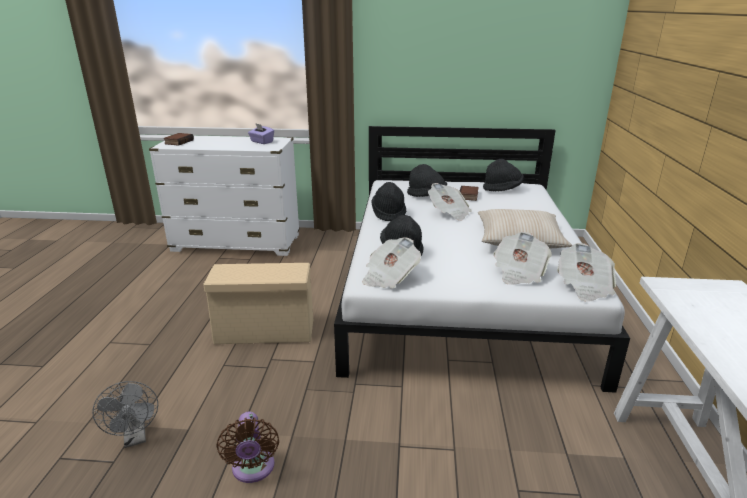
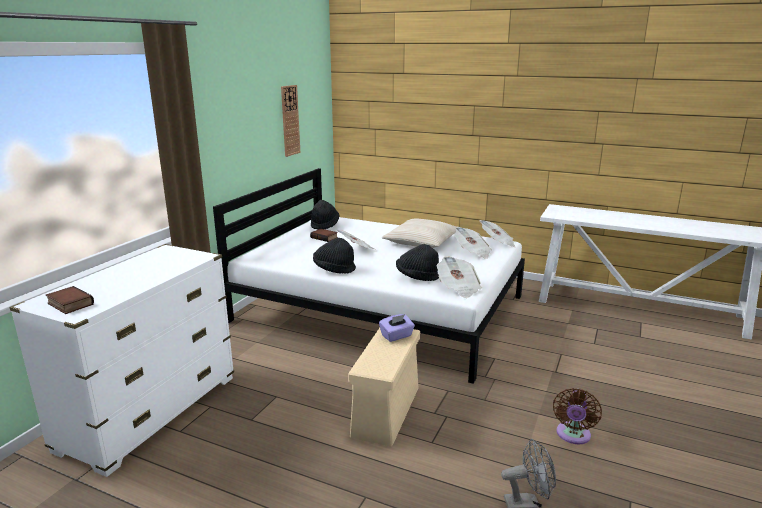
camera: 70 degrees left, 5 degrees down
(253, 469) = (572, 436): brown fan -> brown fan turned 105 degrees clockwise
(261, 142) = (162, 259): purple tissue box -> purple tissue box (396, 336)
(426, 195) = (306, 250): black hat -> none
(514, 64) = (290, 120): none -> wall clock

